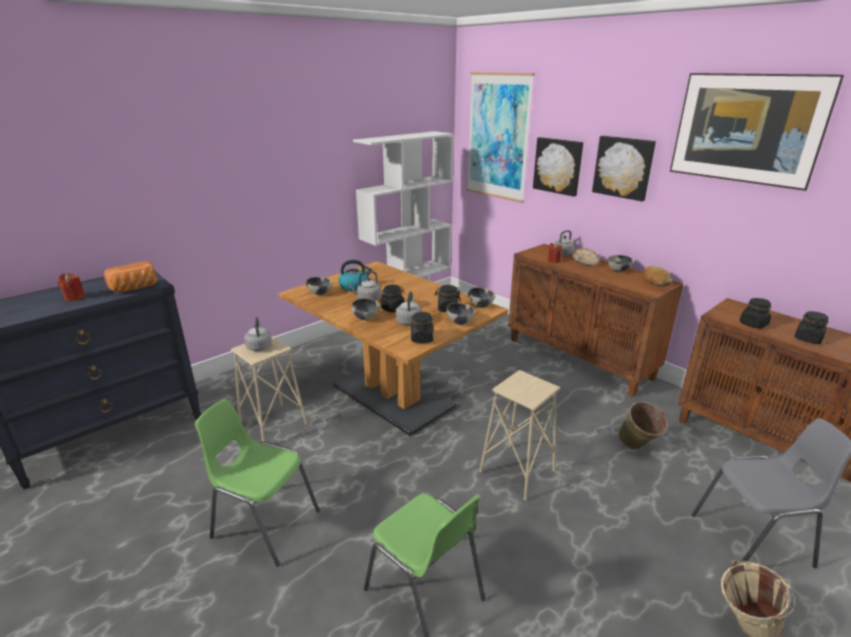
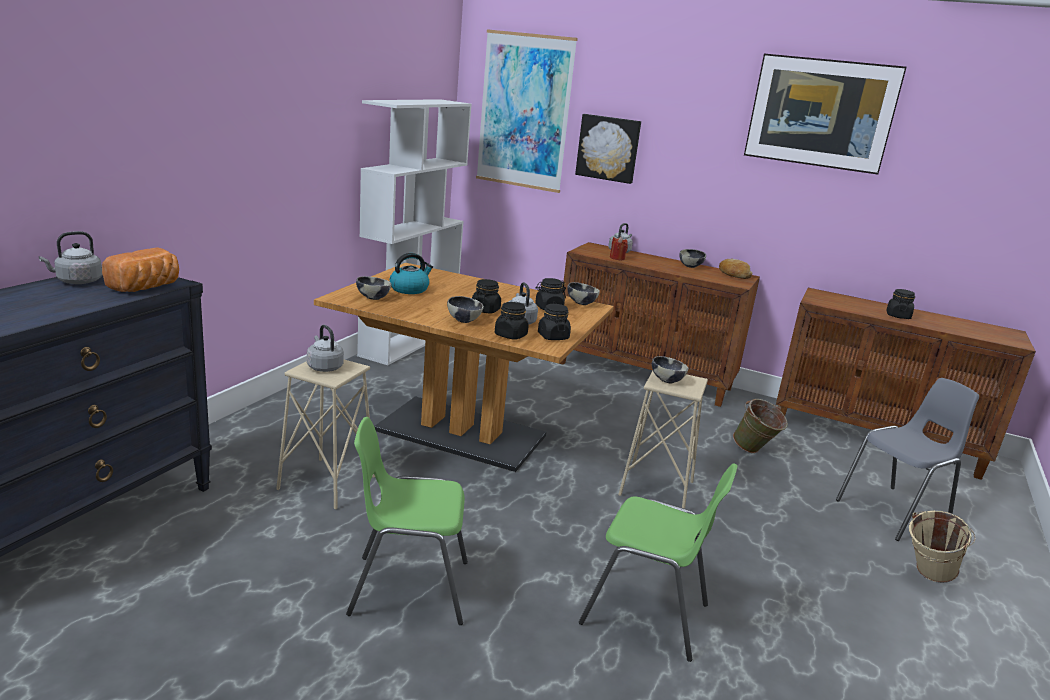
camera: 25 degrees left, 5 degrees down
(74, 297) = (59, 300): red candle -> none
(367, 299) = (443, 302): grey kettle -> grey kettle (77, 281)
(460, 322) = (576, 319): bowl -> bowl (666, 380)
(585, 261) = (650, 258): bread -> none
(623, 167) = (690, 150): picture -> none
(753, 324) = (848, 307): black jar -> black jar (510, 335)

